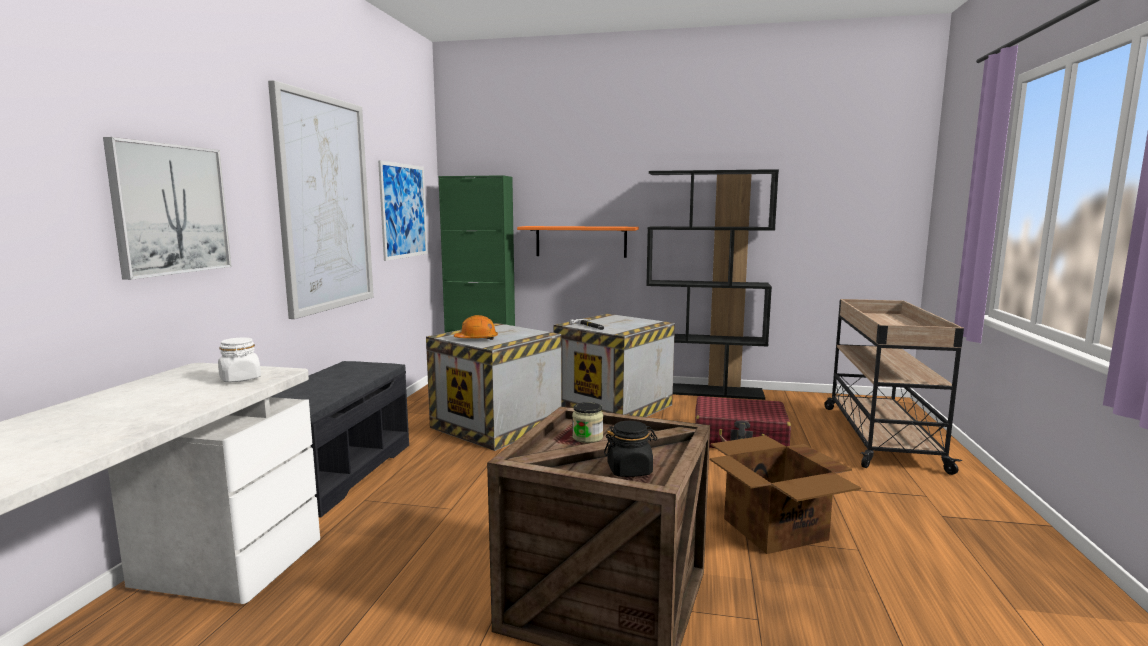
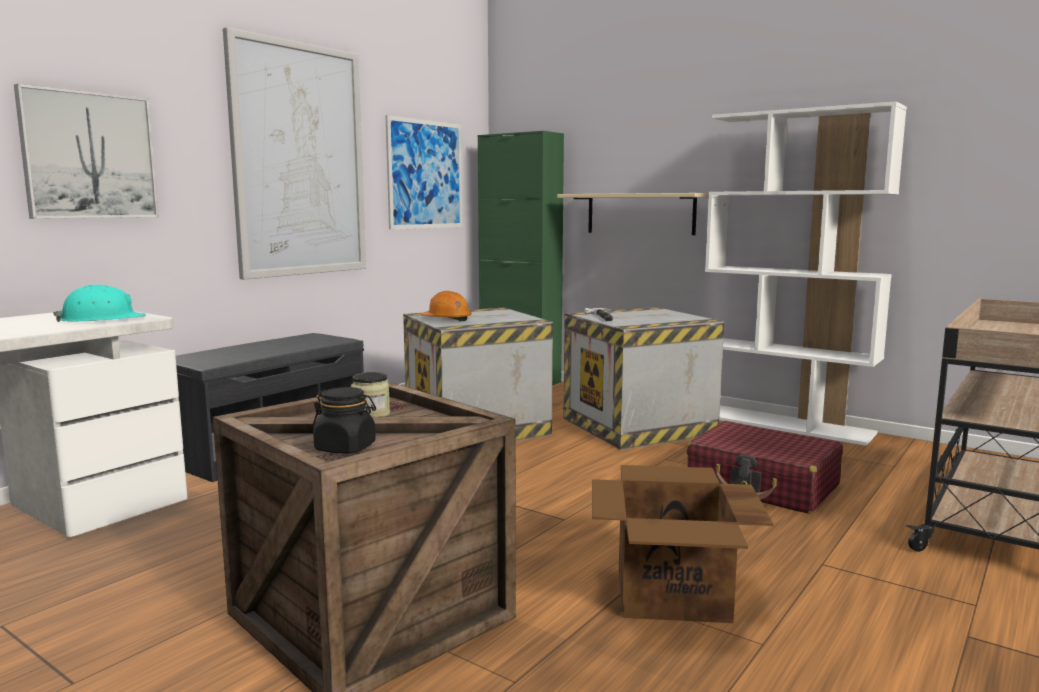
camera: 25 degrees right, 0 degrees up
(240, 379) = (102, 319): white jar -> turquoise hard hat
(581, 241) = (640, 214): orange shelf -> beige shelf
(704, 391) = (785, 424): black bookcase -> white bookcase

